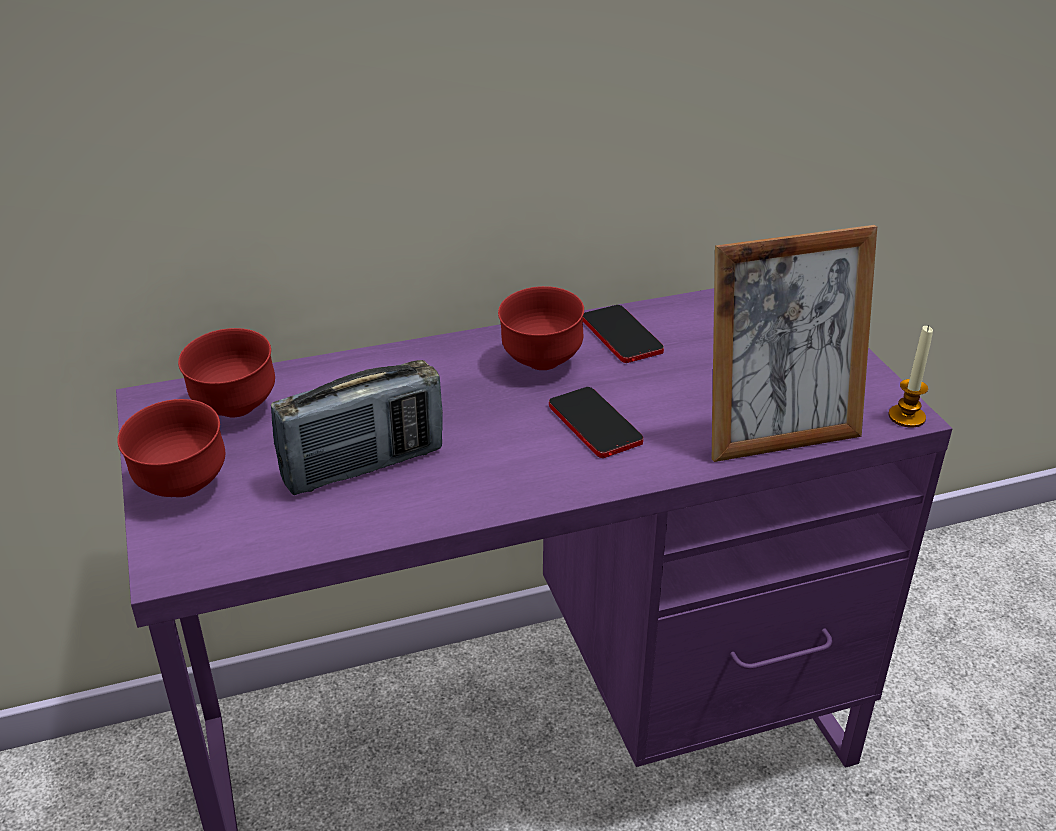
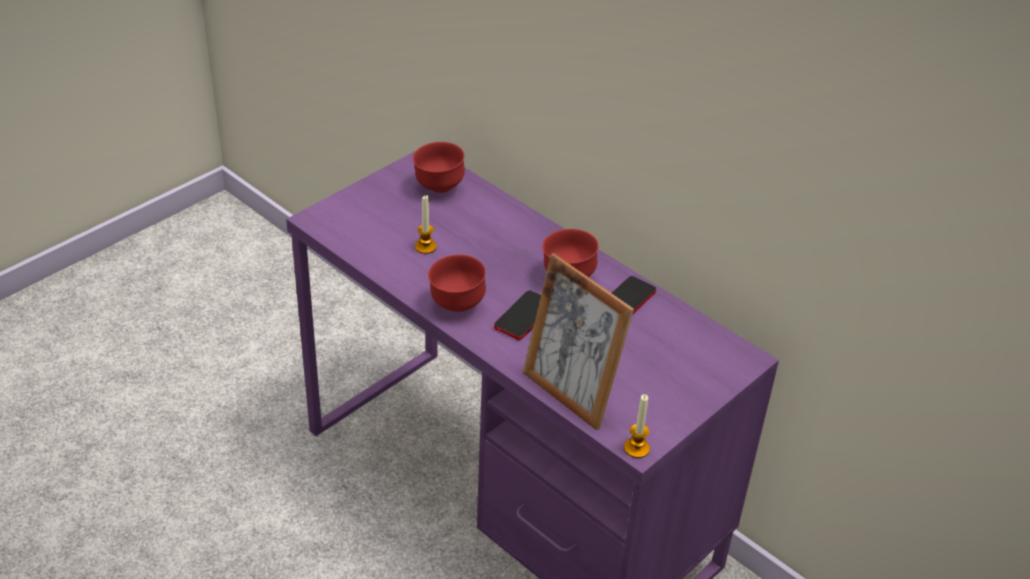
camera: 60 degrees right, 5 degrees up
(182, 488) = (368, 198): red bowl -> red bowl (456, 305)
(363, 466) = (425, 247): radio -> candle

